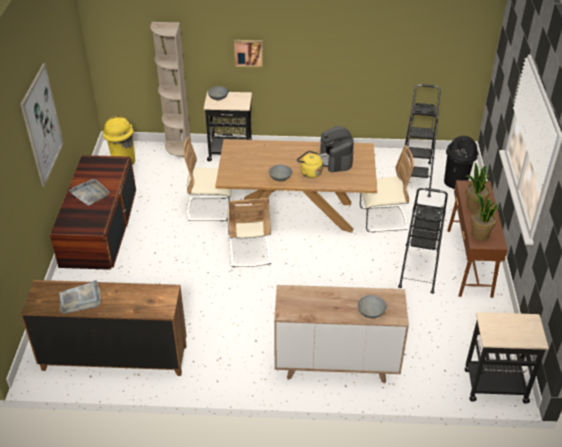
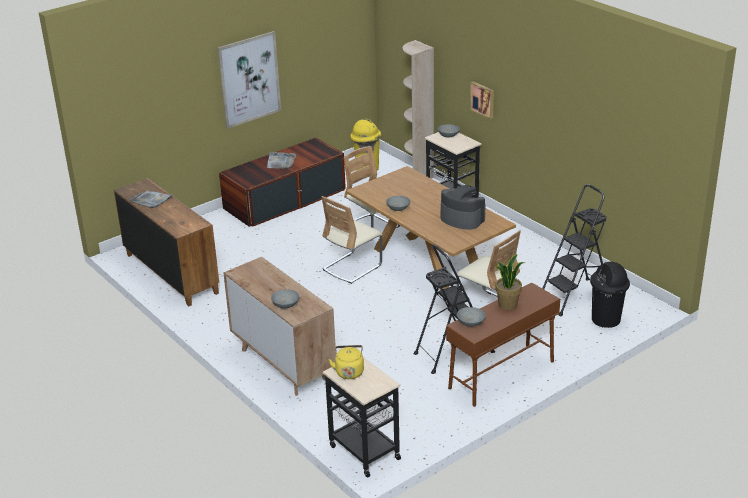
camera: 50 degrees right, 10 degrees down
(309, 172) = (425, 216): yellow kettle -> yellow kettle (349, 371)
(335, 160) = (462, 219): coffee machine -> coffee machine turned 90 degrees clockwise
(479, 235) = (470, 323): potted plant -> grey bowl

